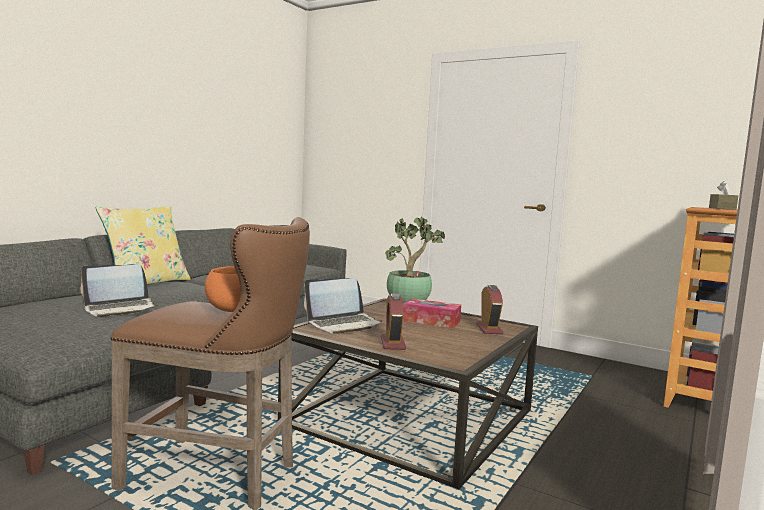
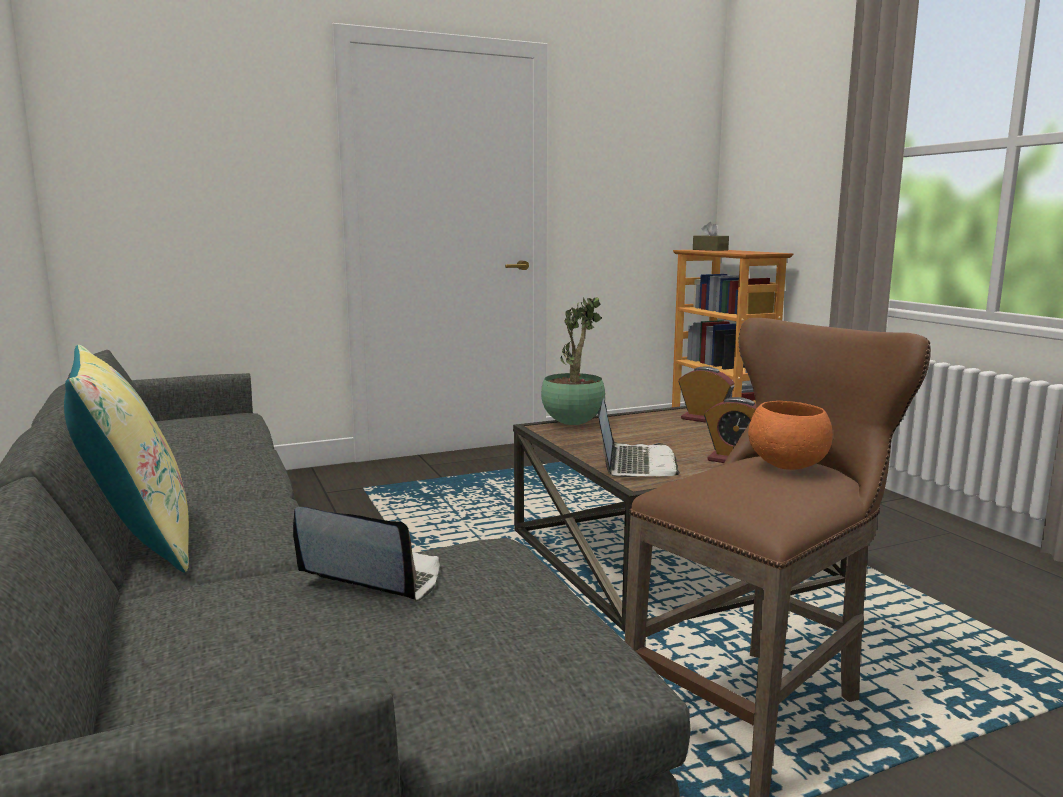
camera: 55 degrees left, 5 degrees up
(120, 309) = (372, 578): laptop -> laptop turned 75 degrees counterclockwise
(431, 321) = (652, 430): tissue box -> none

